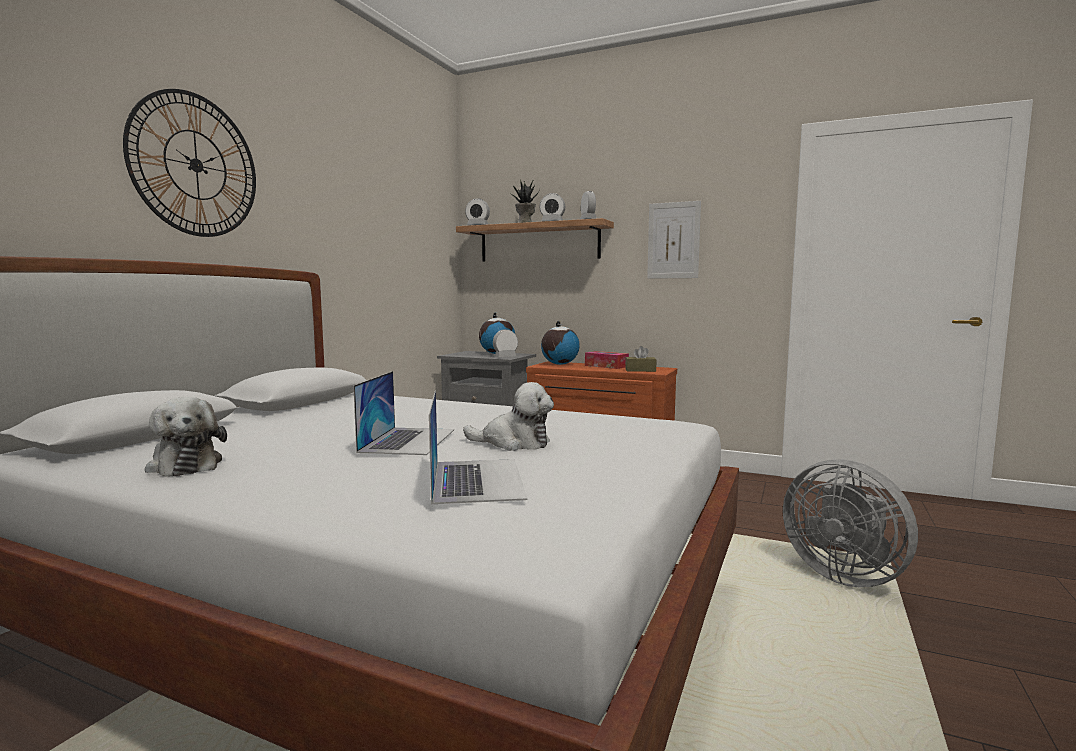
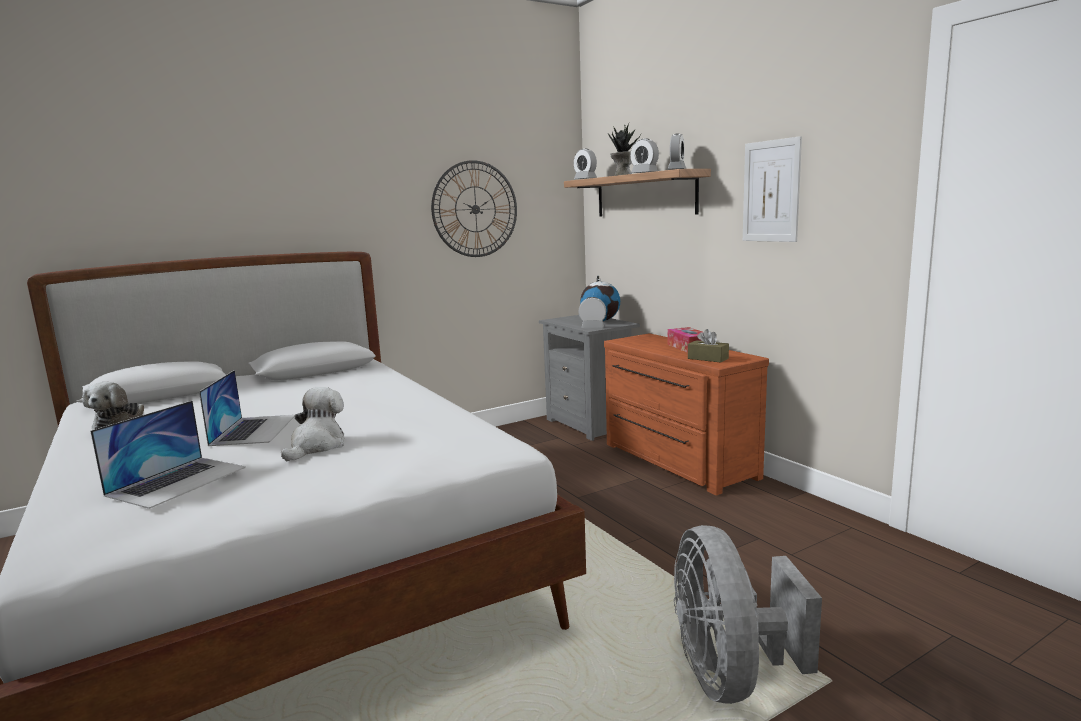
camera: 35 degrees right, 5 degrees up
(196, 165) = (252, 174): wall clock -> wall clock (475, 209)
(408, 440) = (254, 429): laptop -> laptop turned 45 degrees counterclockwise
(514, 443) = (317, 446): plush toy -> plush toy turned 120 degrees counterclockwise
(559, 364) = (646, 339): globe -> none

